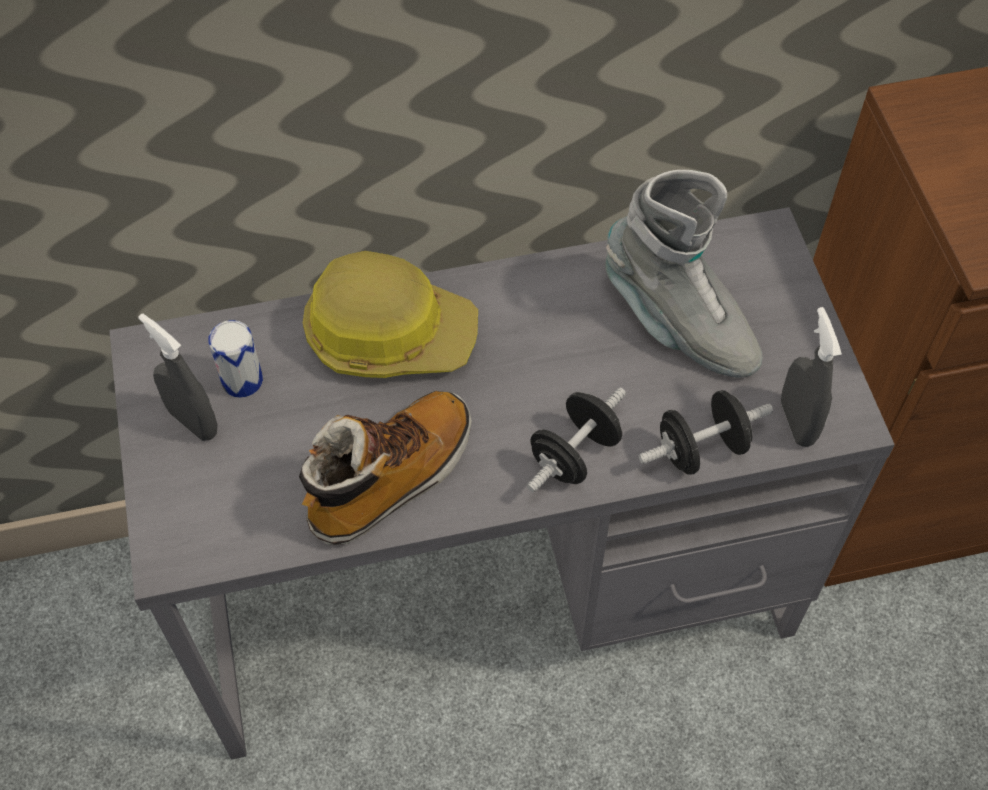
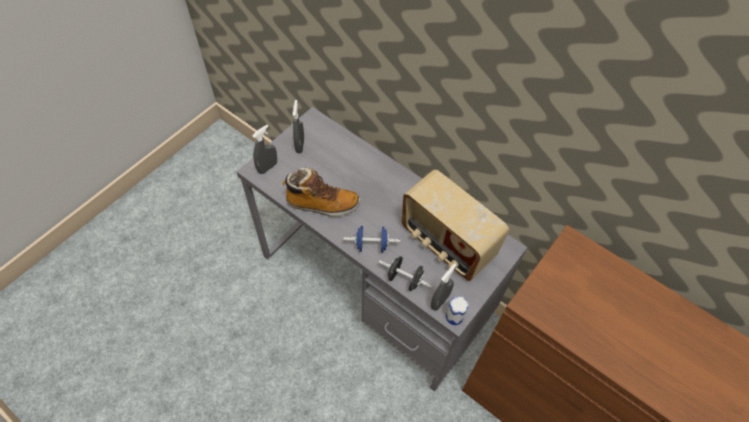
camera: 50 degrees right, 0 degrees up
(189, 525) = (267, 167): none -> grey spray bottle
(242, 380) = (323, 147): can -> can (454, 317)
(389, 333) = (371, 170): hard hat -> none
(574, 455) = (371, 245): black dumbbell -> blue dumbbell
(678, 324) = (446, 243): grey boot -> radio

